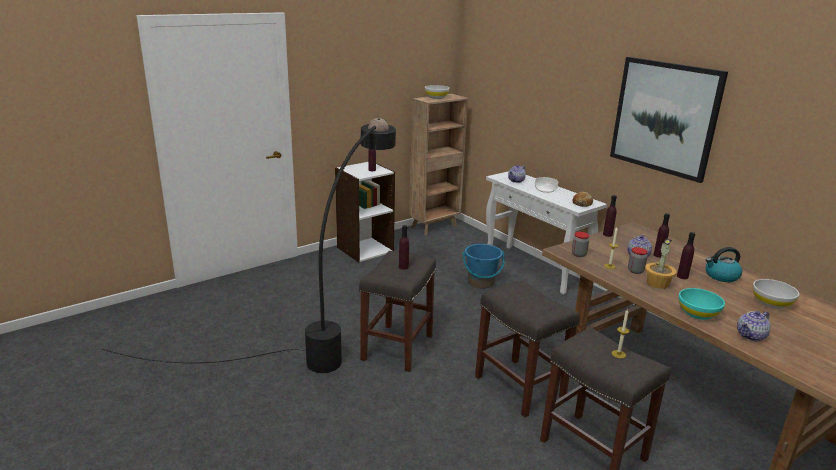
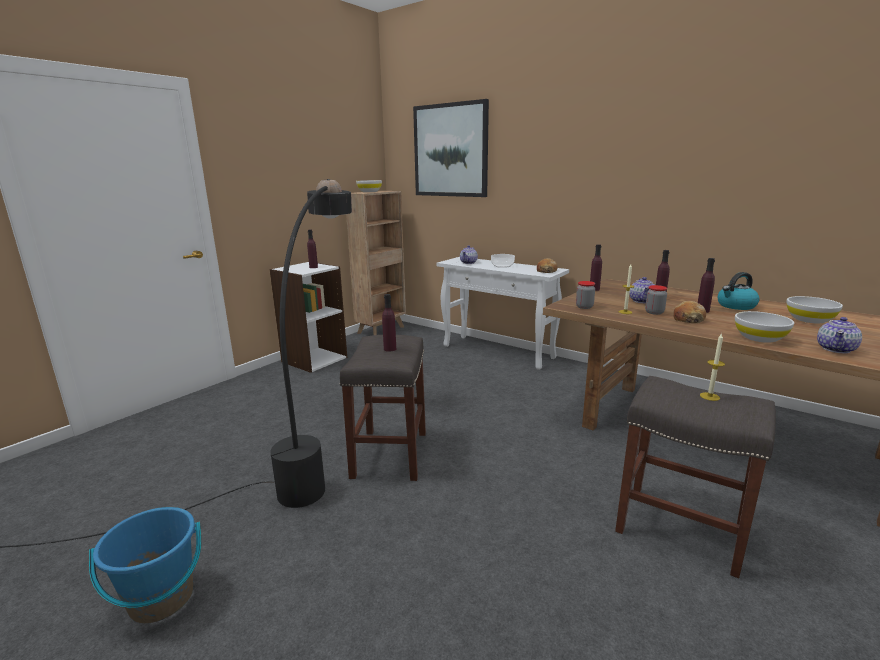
camera: 15 degrees left, 5 degrees down
(481, 282) = (452, 371): blue bucket -> blue bucket (161, 599)
(518, 386) = (551, 470): grey stool -> none
(658, 283) = (688, 319): potted plant -> bread
(665, 117) = (624, 166): picture -> picture (450, 150)
(698, 313) = (759, 338): turquoise bowl -> white bowl

